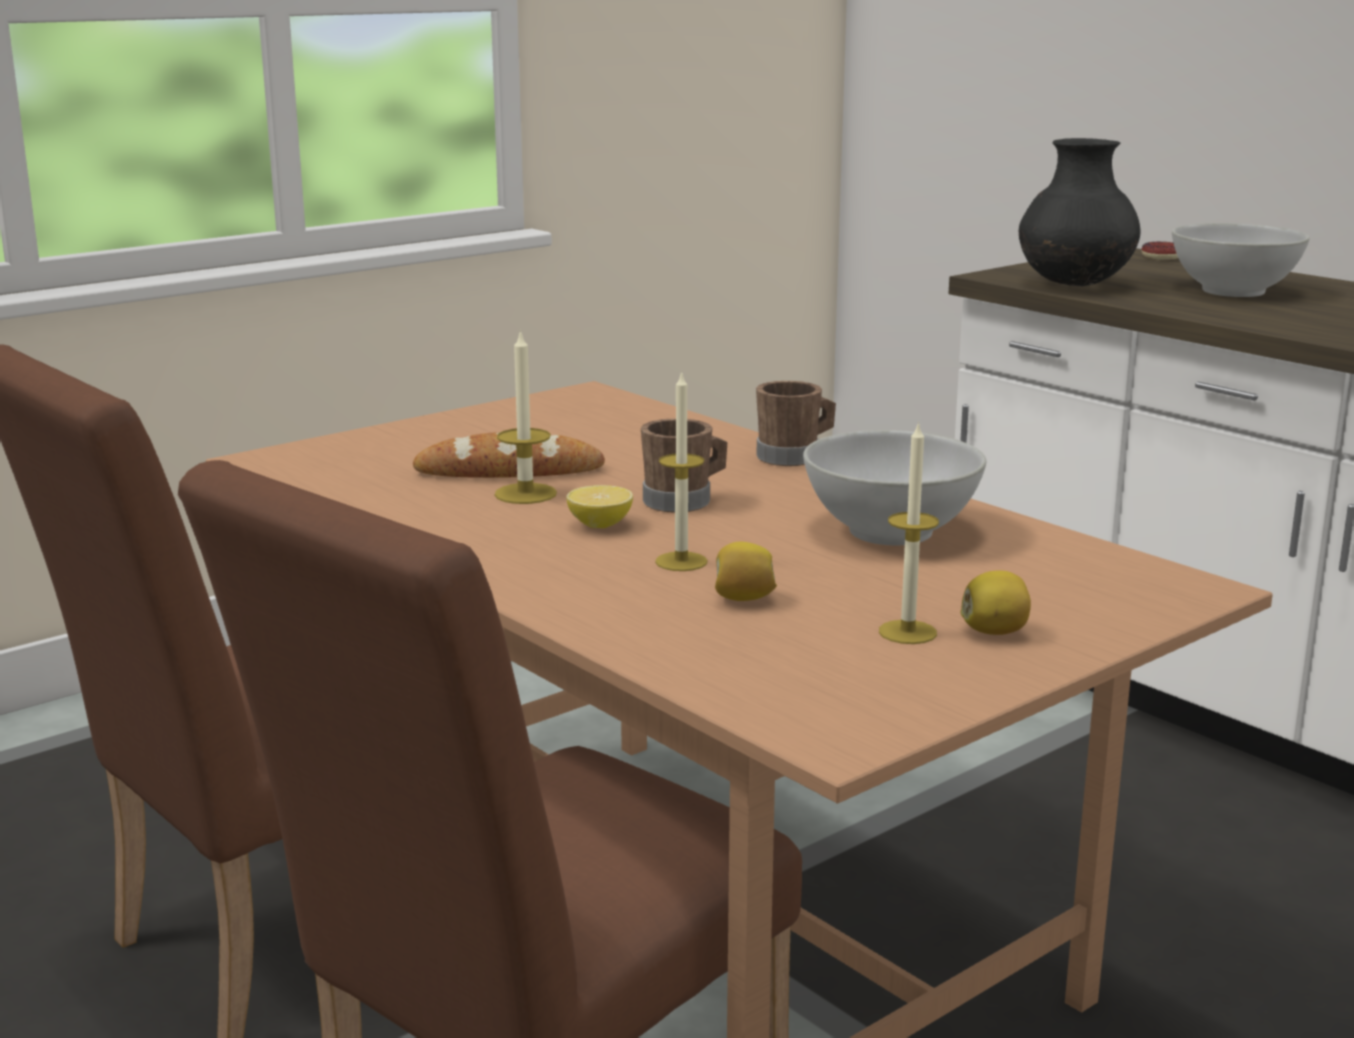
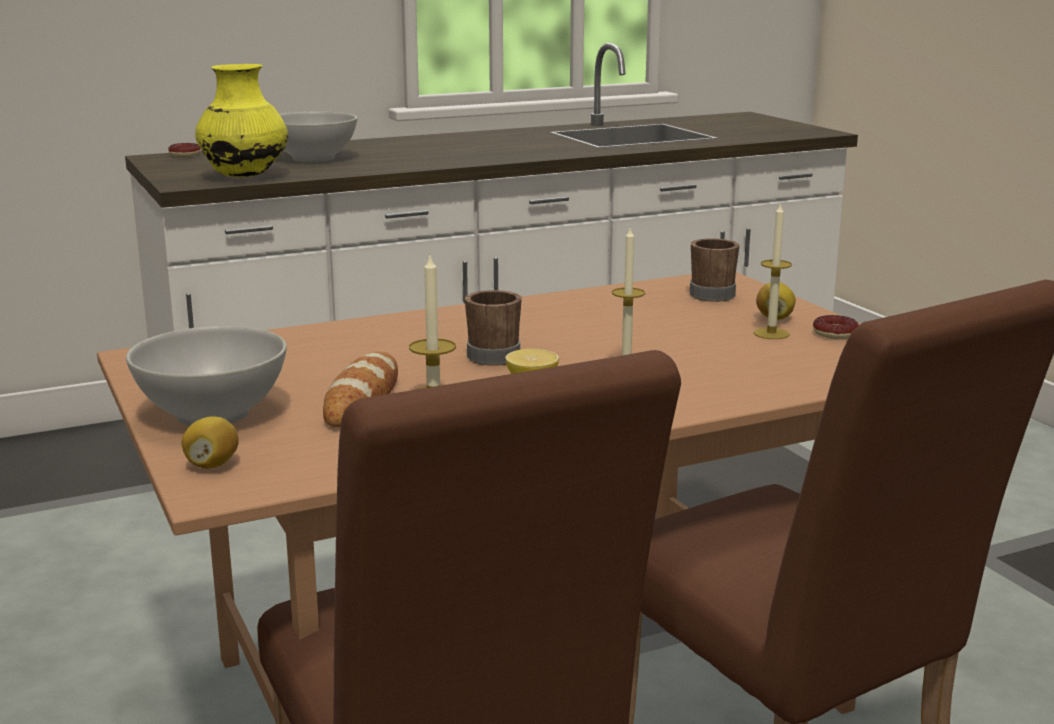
camera: 75 degrees left, 0 degrees up
(743, 599) = (704, 360): lemon -> lemon (212, 465)
(794, 456) = (412, 318): brown mug -> brown mug (711, 293)
(891, 532) = (596, 316): white bowl -> white bowl (214, 414)
(952, 674) = (835, 333): none -> donut
(1075, 285) = (244, 177): black vase -> yellow vase

